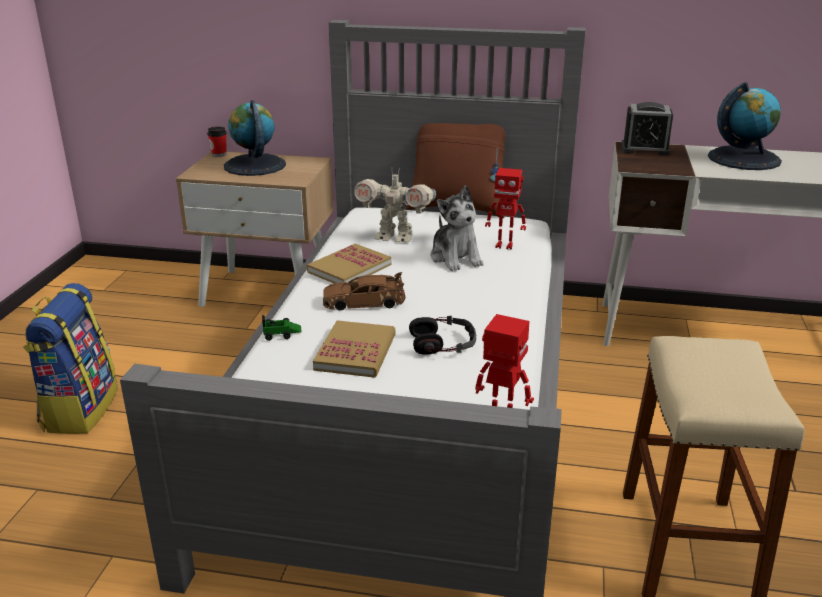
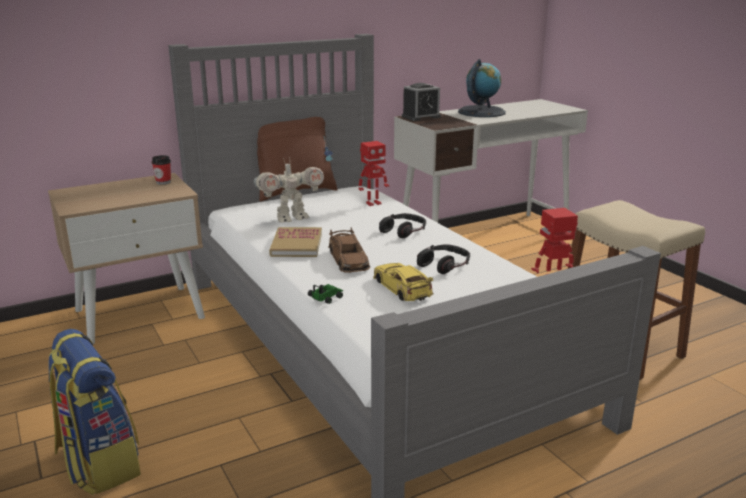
camera: 40 degrees left, 5 degrees down
(219, 154) = (63, 191): cup -> cup (163, 182)
(254, 165) = (117, 191): globe -> none
(355, 352) = (402, 288): book -> yellow toy car
(364, 302) = (348, 260): brown toy car -> brown toy car turned 60 degrees counterclockwise
(455, 258) = (356, 218): plush toy -> none
(475, 288) = (402, 230): none -> headphones

